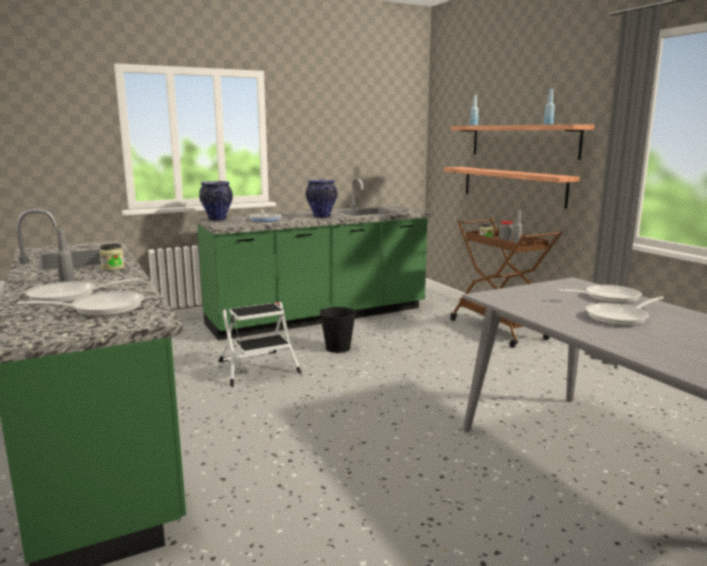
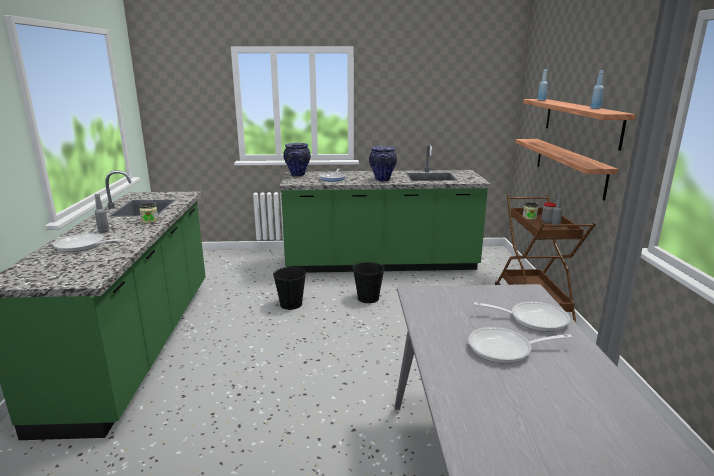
camera: 25 degrees right, 5 degrees up
(101, 309) = (81, 262): frying pan -> none
(257, 368) = (291, 304): step ladder -> black bucket

